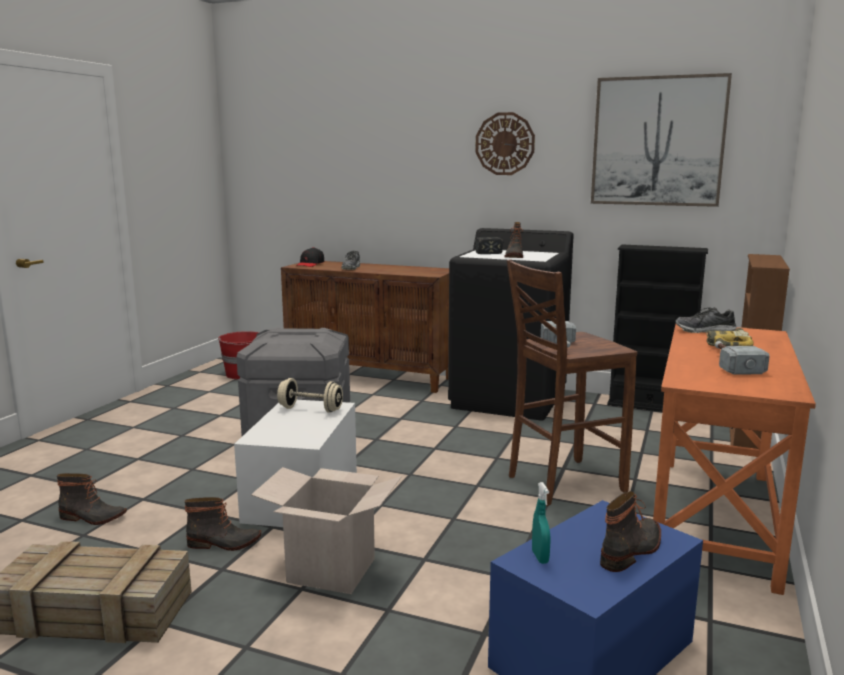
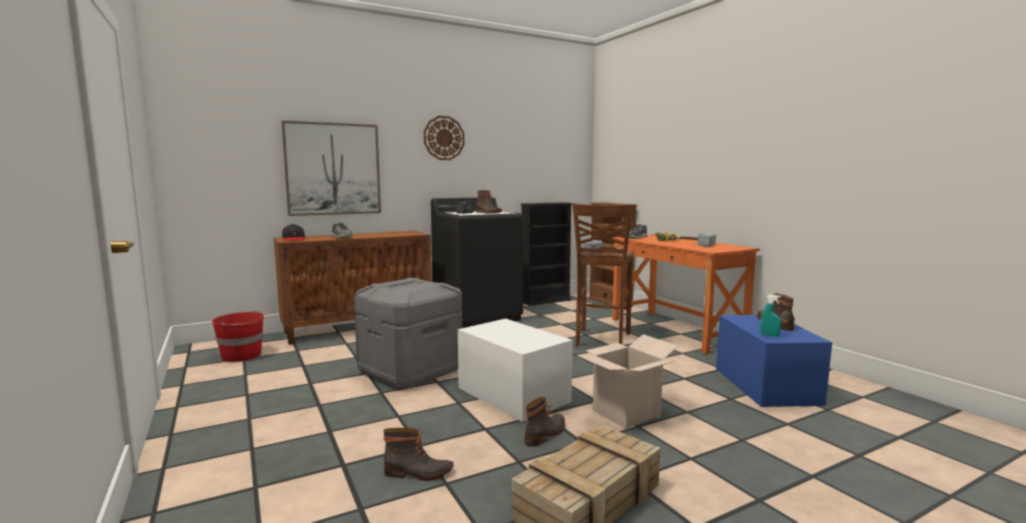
camera: 50 degrees left, 5 degrees down
(92, 518) = (418, 473): boot -> boot turned 45 degrees clockwise
(310, 409) = (496, 328): beige dumbbell -> none
(658, 141) = (533, 140): picture -> picture (333, 169)

